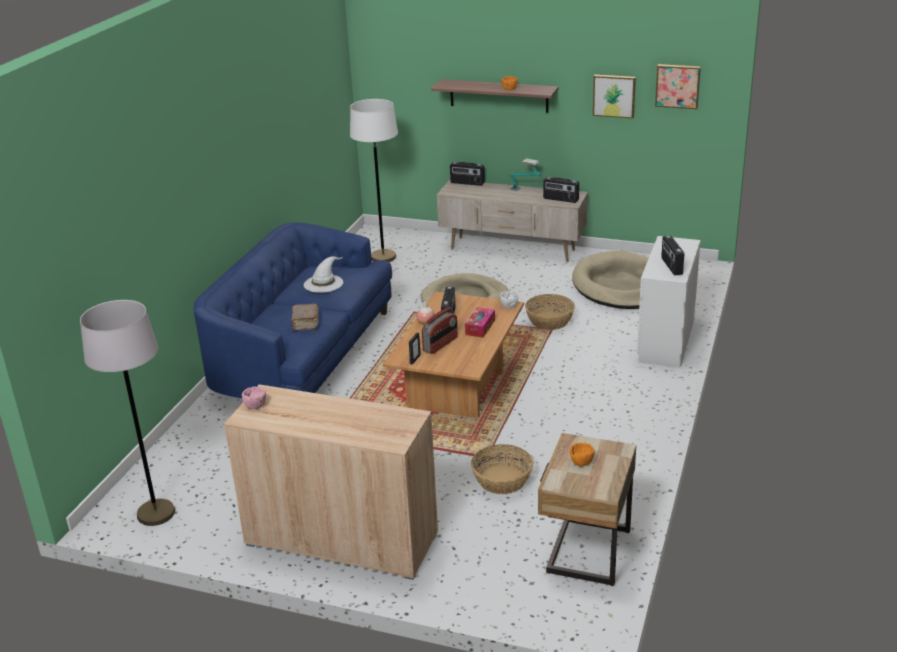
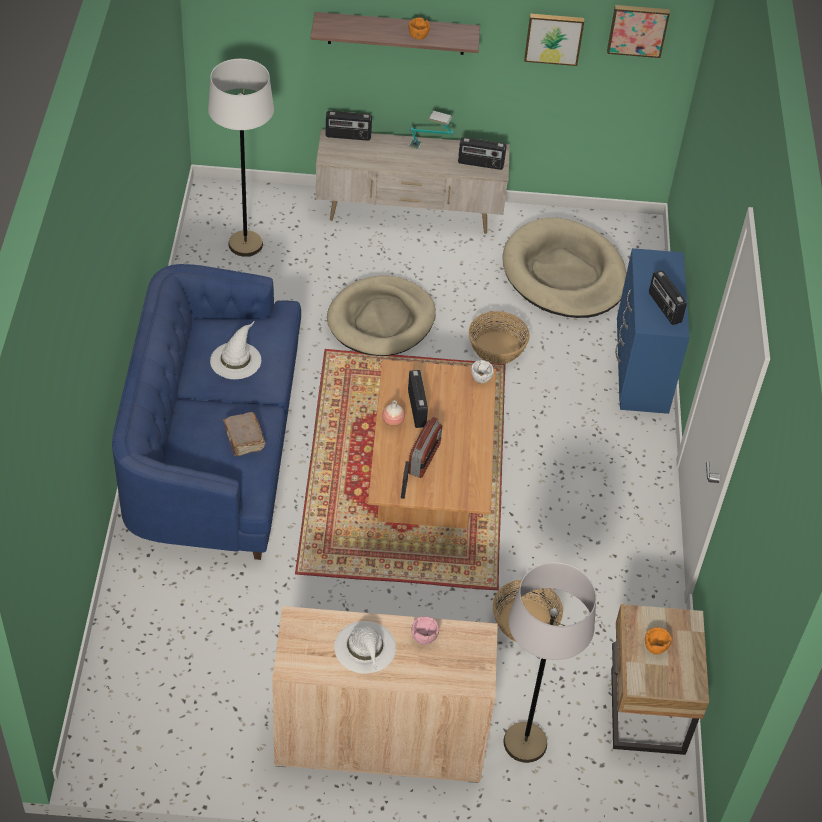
camera: 20 degrees left, 20 degrees up
(156, 513) = (148, 737): grey floor lamp -> grey floor lamp (525, 743)
(255, 405) = (296, 644): pink bowl -> pink bowl (424, 637)
(311, 413) = (365, 648): none -> white hat
(480, 327) = (460, 422): tissue box -> none
(665, 341) = (640, 369): white dresser -> blue dresser

